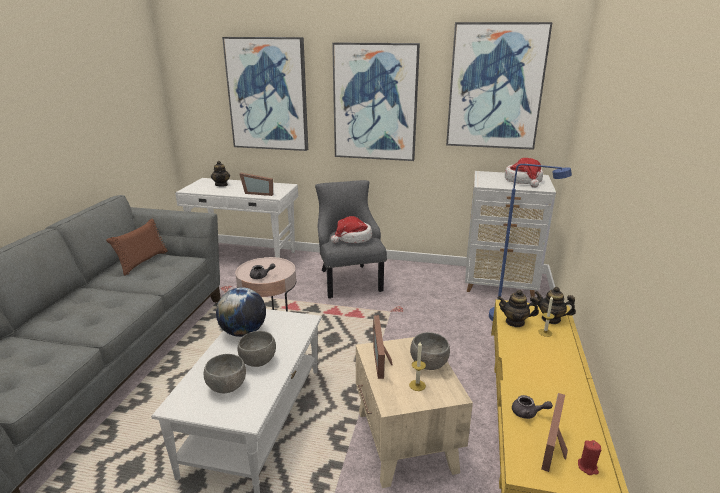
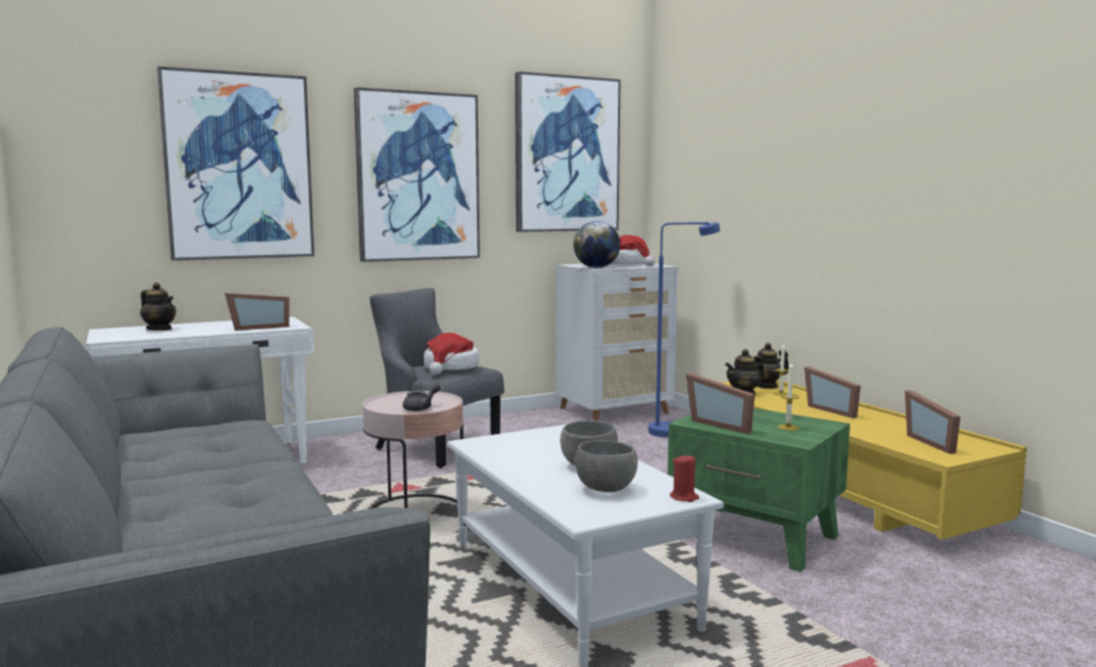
camera: 40 degrees left, 15 degrees down
(142, 262) = (168, 438): brown pillow -> none
(243, 332) = (508, 455): globe -> globe (596, 267)
(405, 441) = (756, 536): beige side table -> green side table
(428, 364) = (764, 416): grey bowl -> none
(528, 413) = (875, 433): grey teapot -> none
(549, 369) = (833, 410): none -> picture frame
(587, 467) = (969, 443): red candle -> red candle (684, 497)

